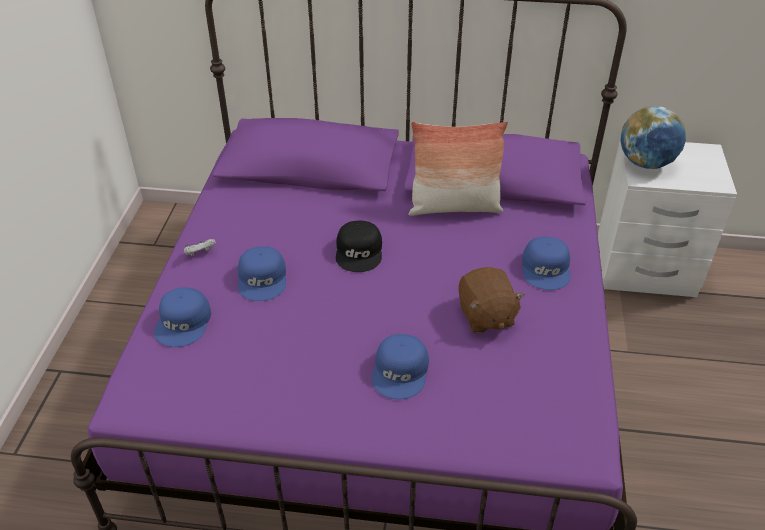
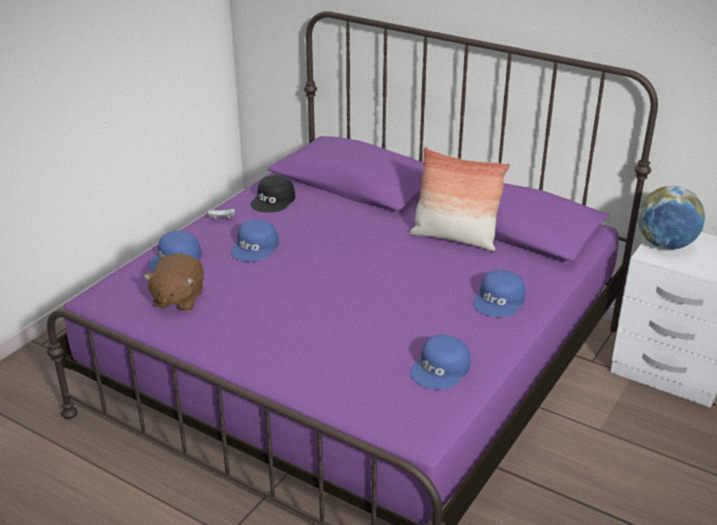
camera: 25 degrees right, 10 degrees down
(360, 251) = (347, 249): black cap -> black cap (274, 201)
(401, 371) = (313, 334): blue cap -> blue cap (441, 369)
(485, 316) = (415, 318): brown plush toy -> brown plush toy (178, 299)

